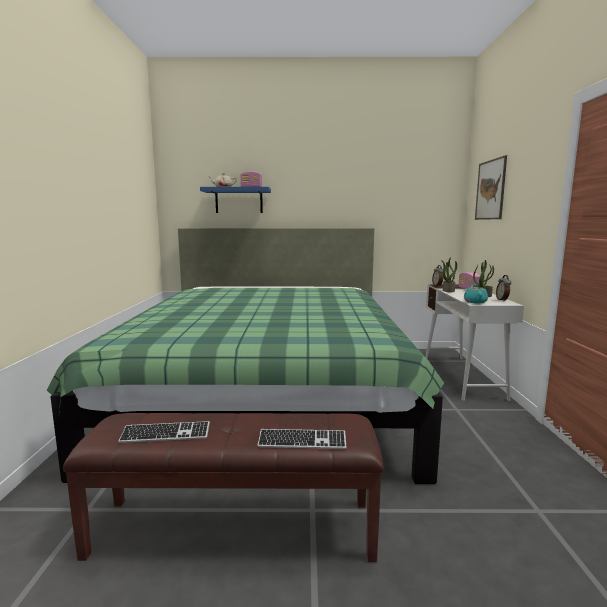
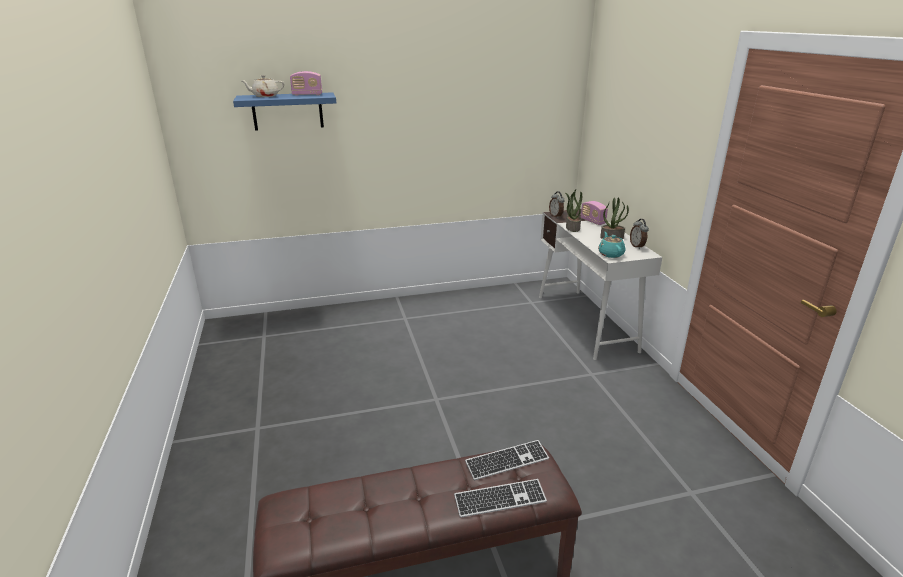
camera: 15 degrees left, 15 degrees up
(165, 434) = (352, 519): keyboard -> keyboard (507, 461)
(266, 394) = (376, 383): green bed -> none
(490, 190) = (622, 101): picture -> none

